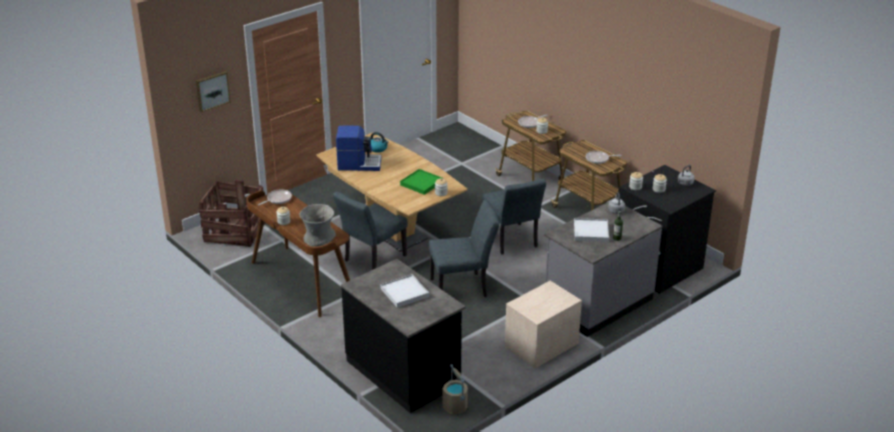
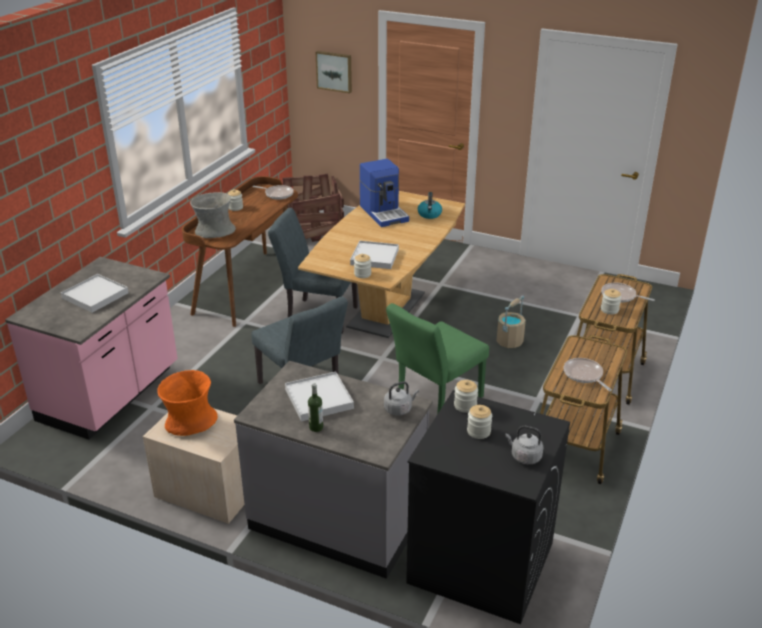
camera: 65 degrees right, 0 degrees up
(404, 372) = (111, 395): black counter -> pink counter
(421, 183) = (374, 257): green tray -> white tray
(455, 406) = (54, 451): beige bucket -> beige bucket (509, 341)
(512, 241) = (434, 401): grey chair -> green chair
(535, 304) = (190, 422): none -> orange vase

